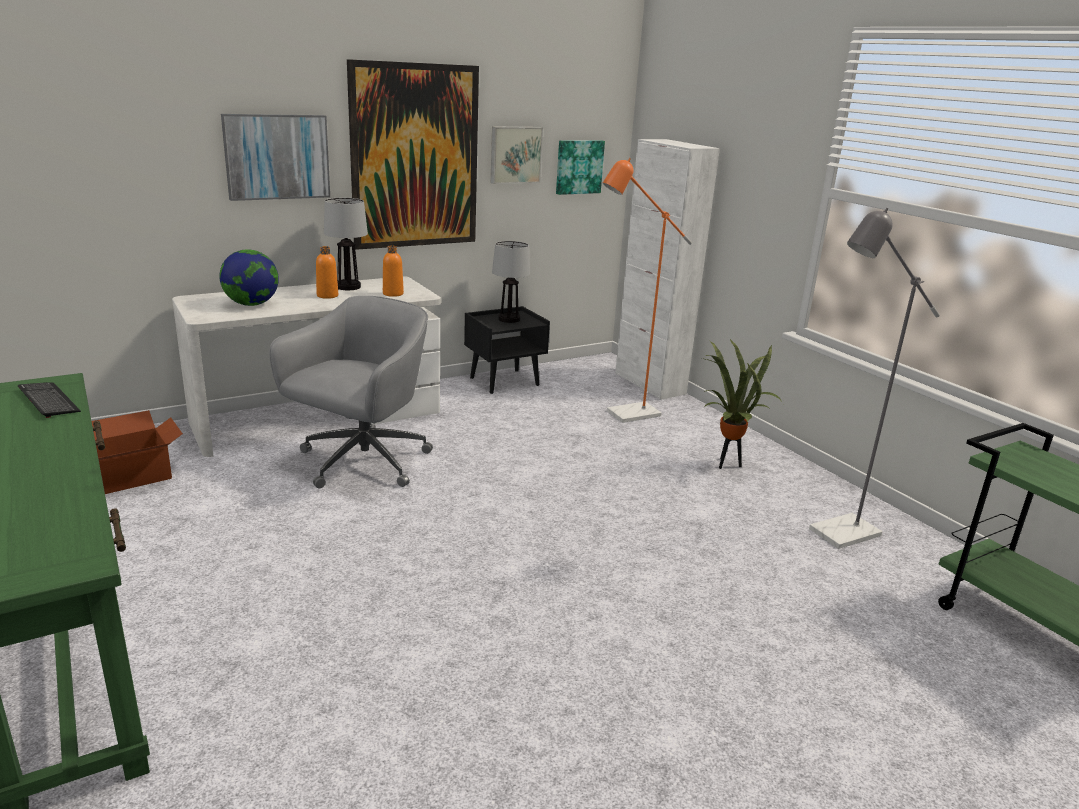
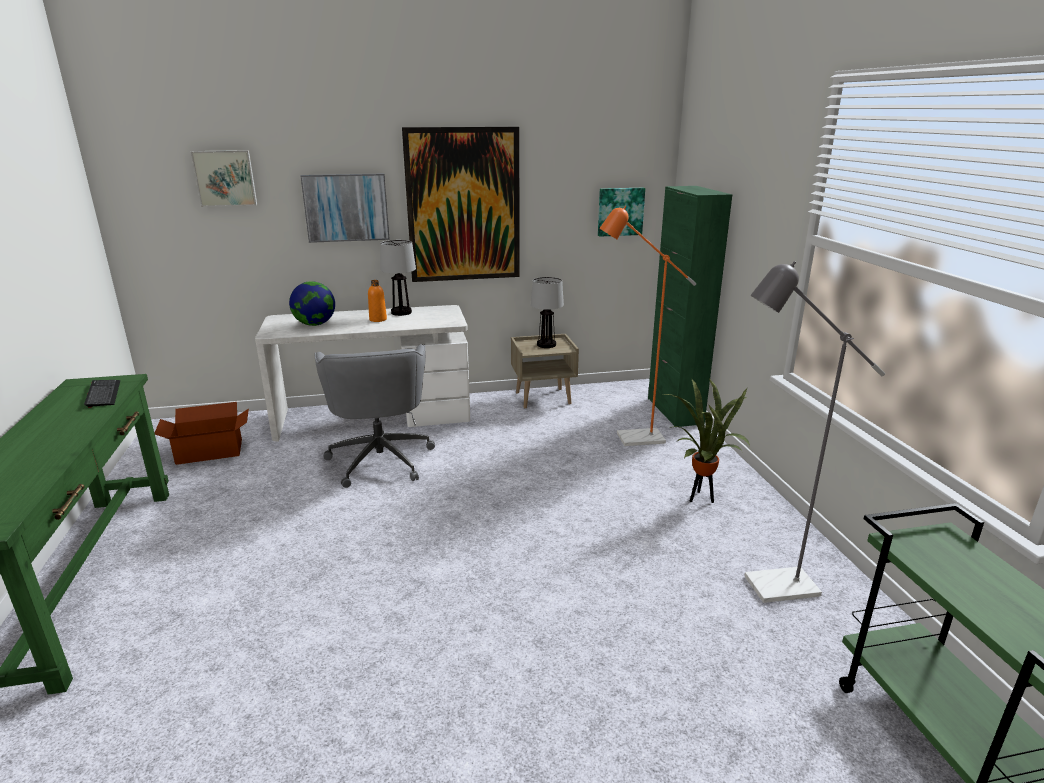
camera: 20 degrees right, 0 degrees up
(361, 462) = (380, 459): grey office chair -> grey office chair turned 120 degrees clockwise
(393, 294) = (430, 320): orange bottle -> none
(504, 381) = (543, 398): black nightstand -> beige nightstand
(515, 154) = (556, 202): picture -> picture (225, 178)
(649, 384) = (674, 411): white cabinet -> green cabinet

